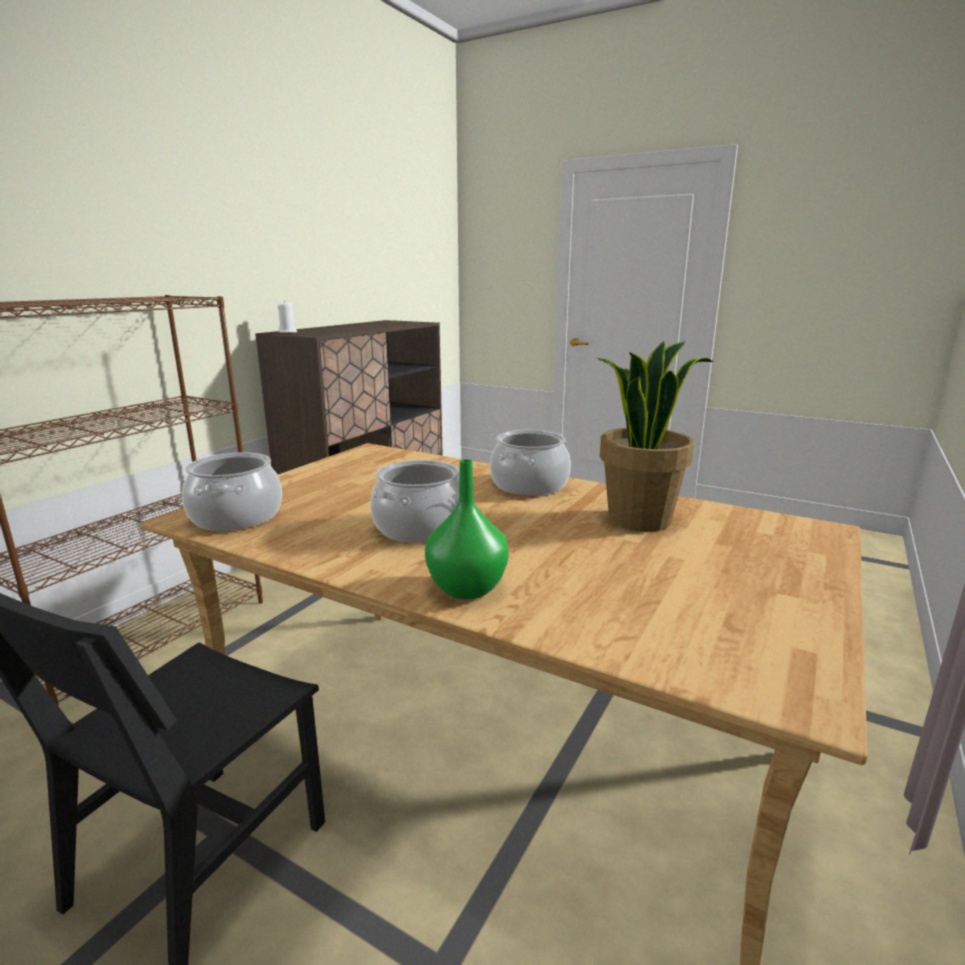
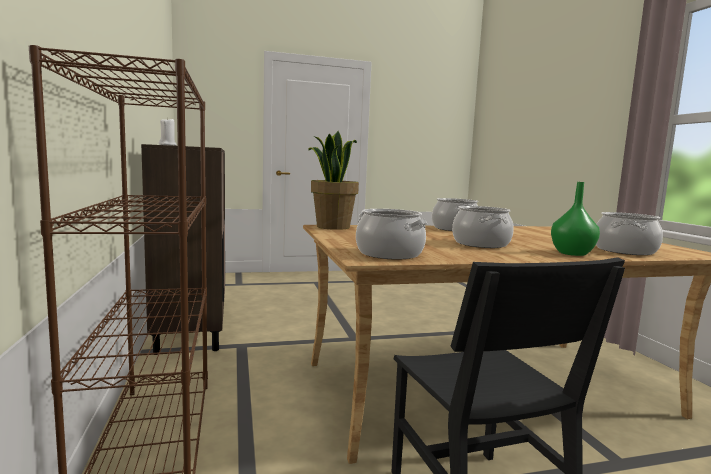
camera: 45 degrees left, 10 degrees down
(610, 617) = (625, 251): none -> cooking pot
(639, 519) = (529, 232): potted plant -> potted plant (332, 227)

